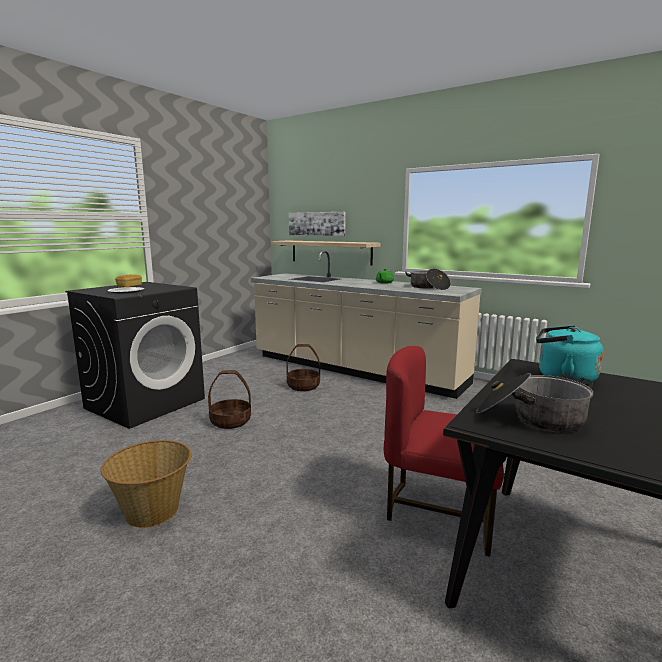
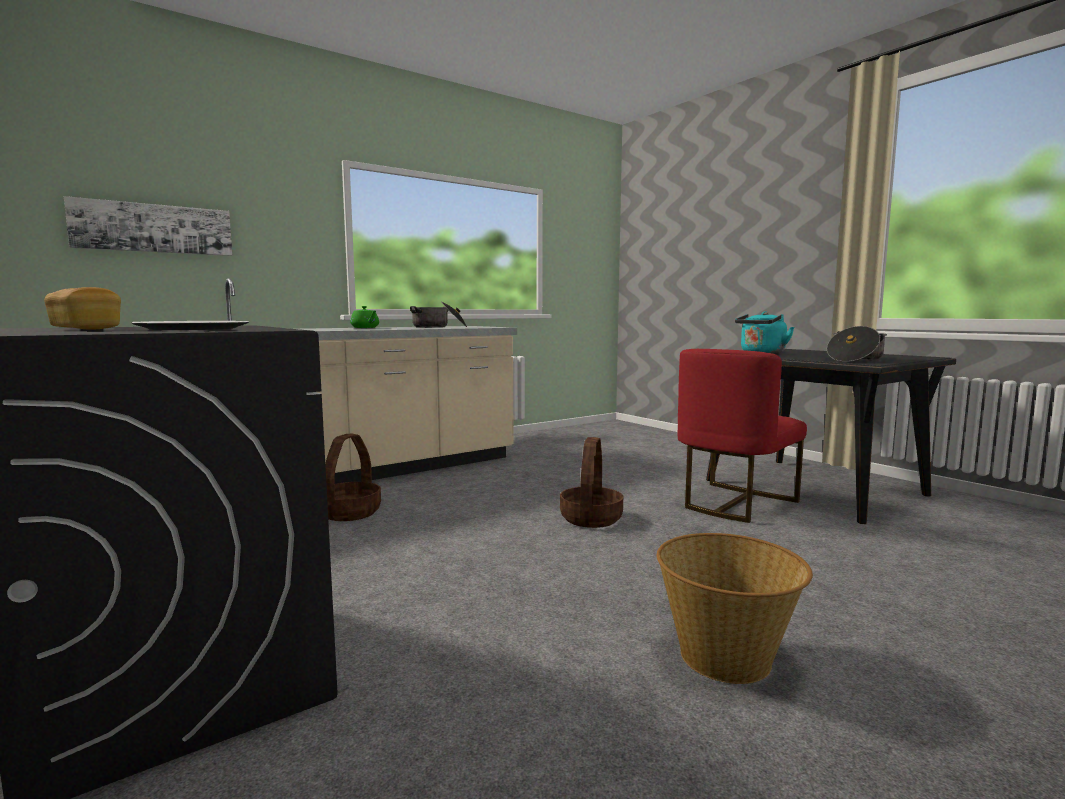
camera: 70 degrees left, 5 degrees down
(231, 421) = (430, 577): basket -> basket (590, 518)
(330, 252) = (197, 286): shelf -> none

